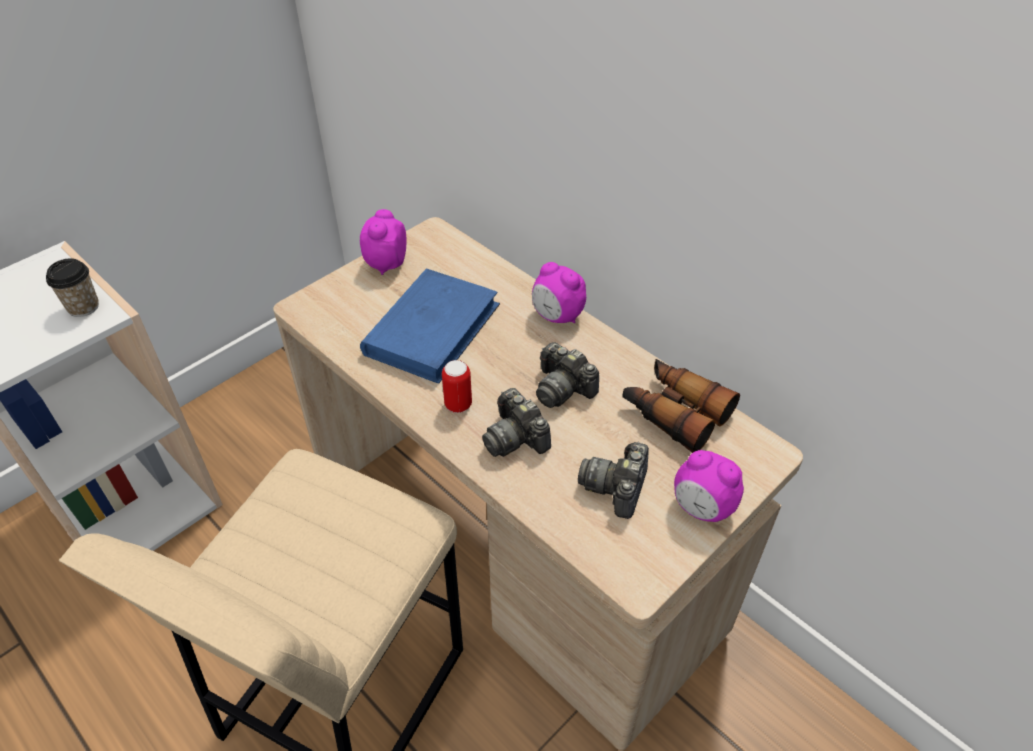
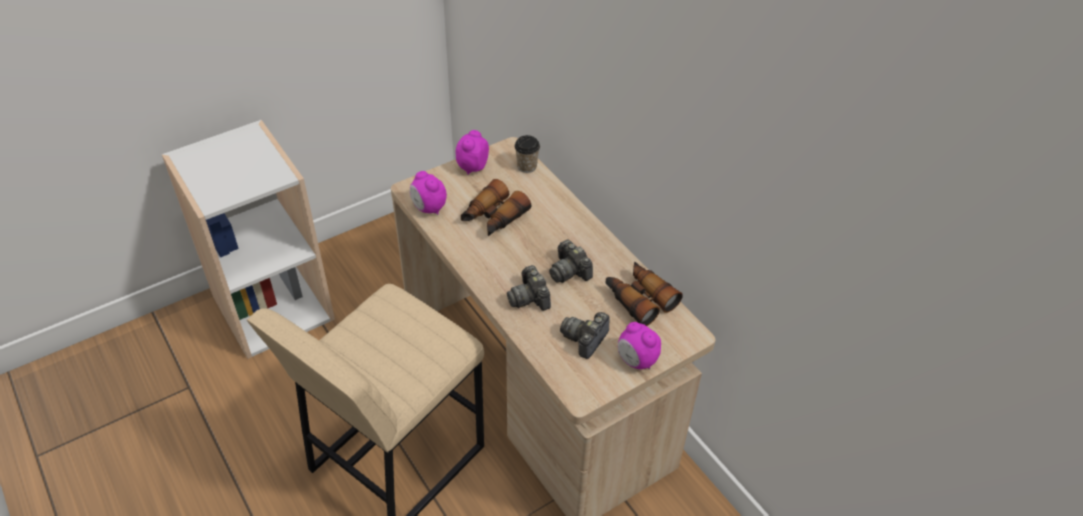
camera: 10 degrees right, 0 degrees up
(83, 307) = (269, 168): cup -> cup (527, 166)
(432, 329) = (493, 218): blue book -> binoculars
(458, 404) = (498, 271): can -> none
(557, 316) = (580, 222): alarm clock -> alarm clock (428, 208)

